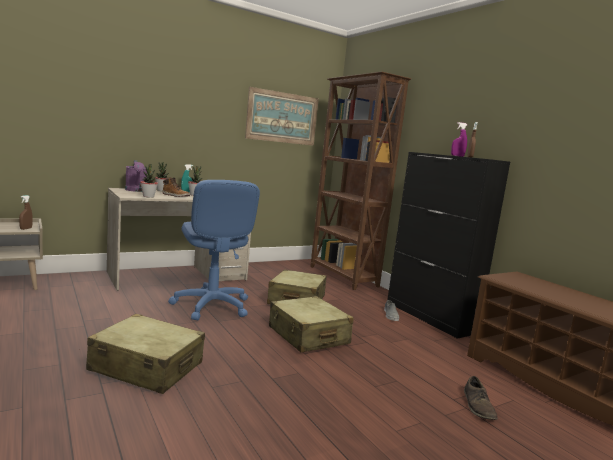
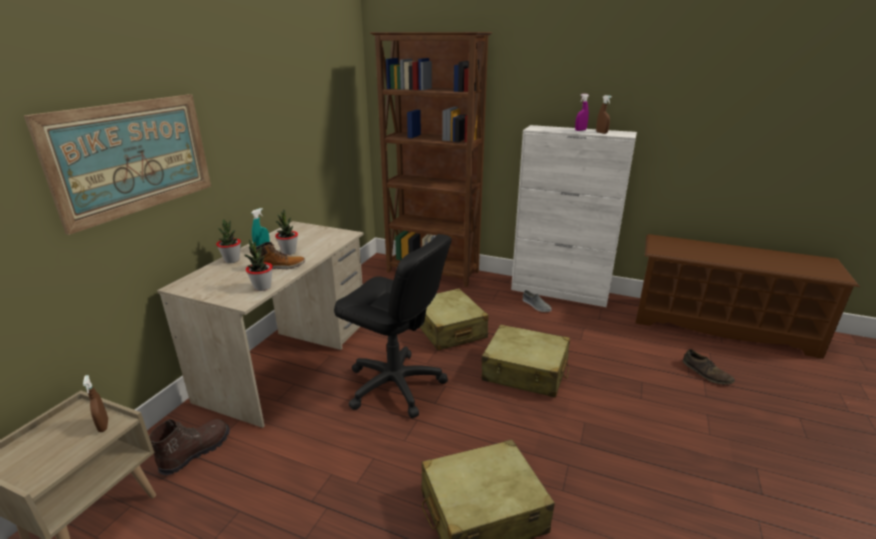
camera: 35 degrees left, 15 degrees up
(76, 285) = (195, 452): none -> brown boot
(136, 190) = (210, 278): purple watering can -> none
(211, 306) = (395, 385): blue office chair -> black office chair
(282, 117) = (319, 96): picture -> picture (133, 157)
(429, 317) = (560, 292): black cabinet -> white cabinet

